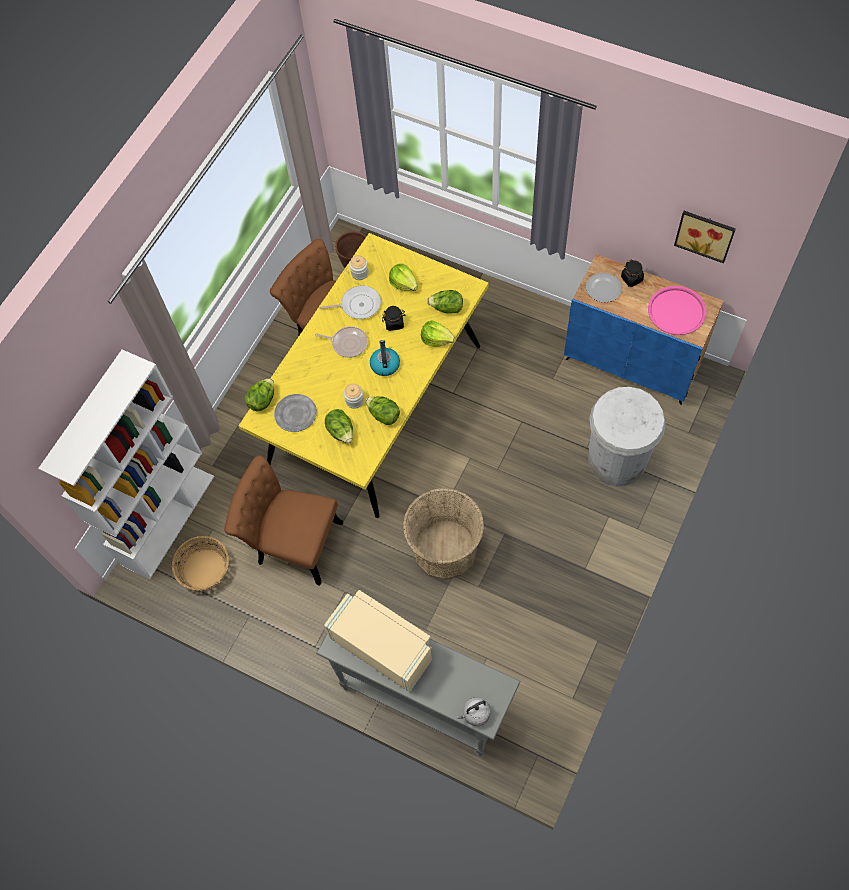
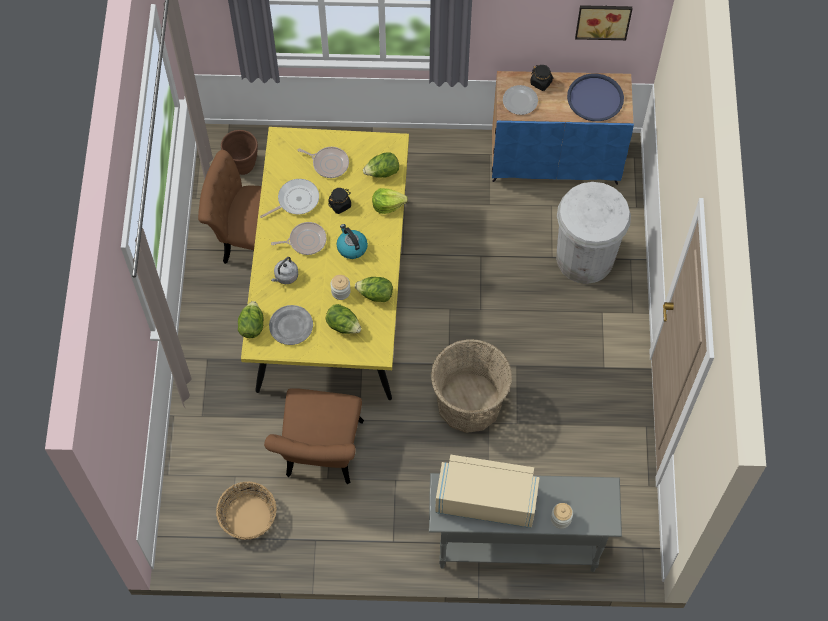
camera: 30 degrees left, 0 degrees up
(168, 519) = (185, 485): white bookcase -> none
(292, 542) = (321, 455): brown chair -> brown chair turned 75 degrees counterclockwise
(359, 273) = (281, 169): jar -> jar (561, 519)
(403, 283) = (329, 163): lettuce -> frying pan
(475, 714) = (595, 522): grey kettle -> grey kettle (285, 276)
(676, 311) = (595, 98): pink tray -> blue tray

